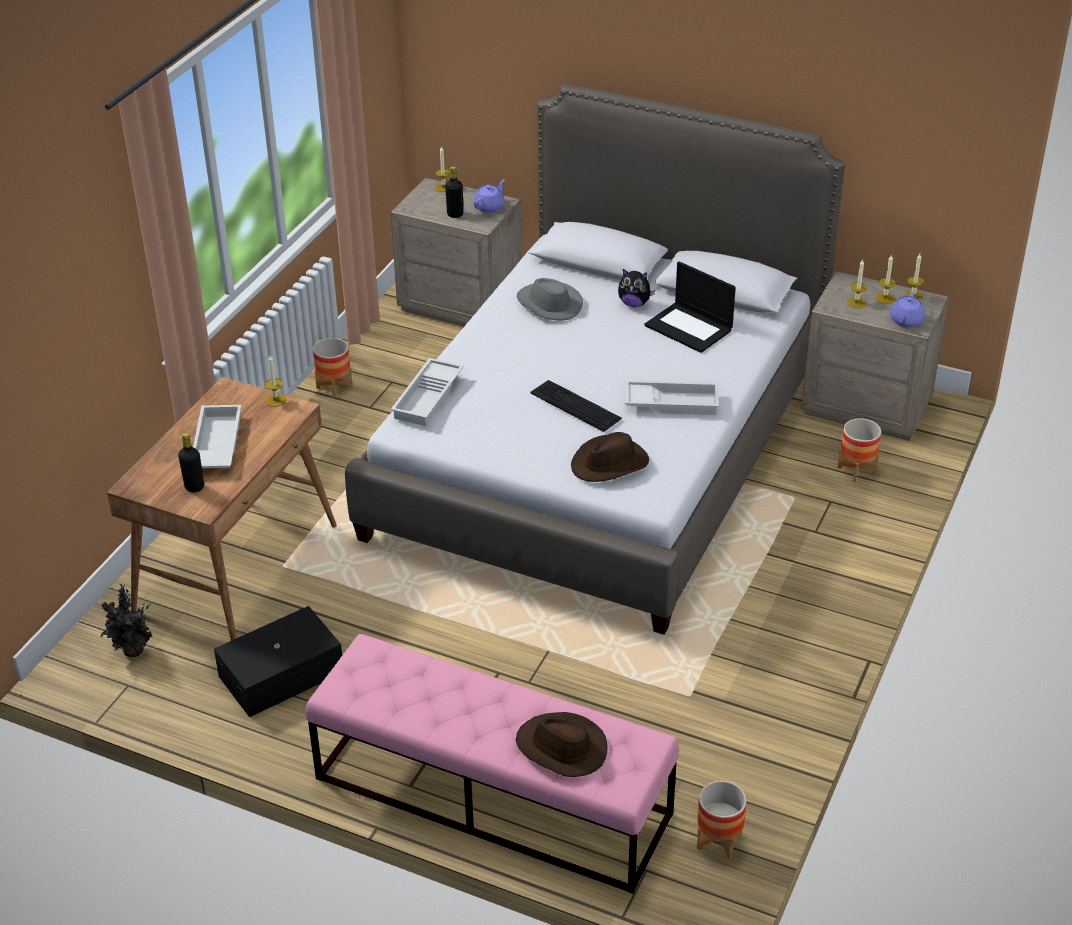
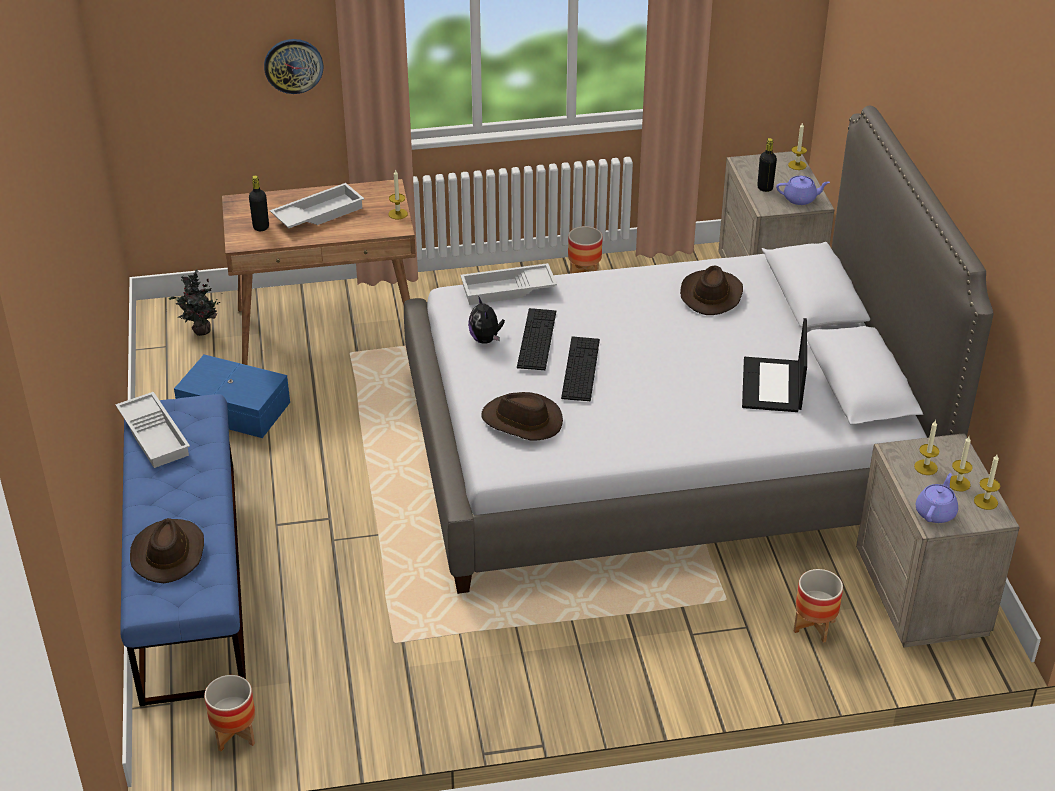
camera: 55 degrees right, 0 degrees up
(103, 317) = (293, 65): none -> wall clock
(283, 675) = (234, 410): black storage box -> blue storage box
(491, 795) = (190, 577): pink bench -> blue bench
(514, 410) = (537, 339): none -> keyboard
(548, 304) = (711, 294): grey hat -> brown hat
(634, 304) = (771, 340): plush toy -> plush toy (486, 339)
(672, 402) = (648, 420): white tray -> white tray (155, 435)
(906, 321) = (935, 512): purple teapot -> purple teapot turned 135 degrees clockwise

